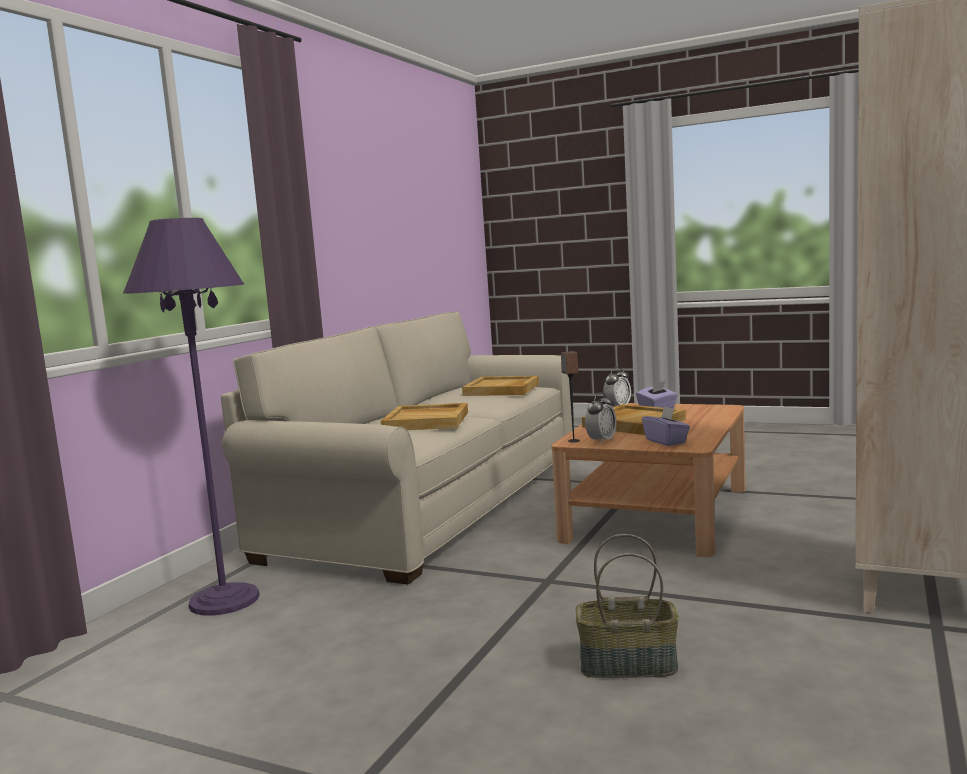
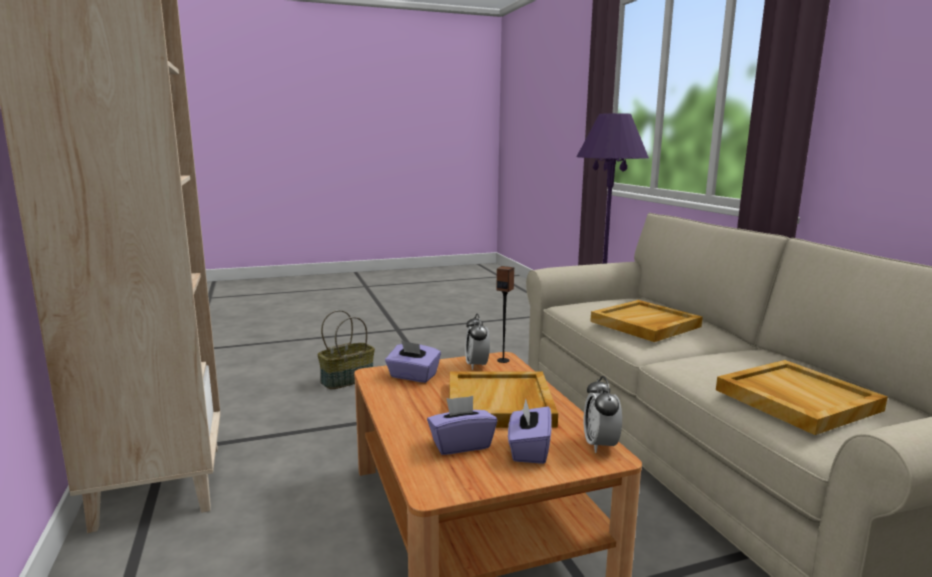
camera: 135 degrees right, 5 degrees up
(690, 414) = (461, 444): none -> purple tissue box

